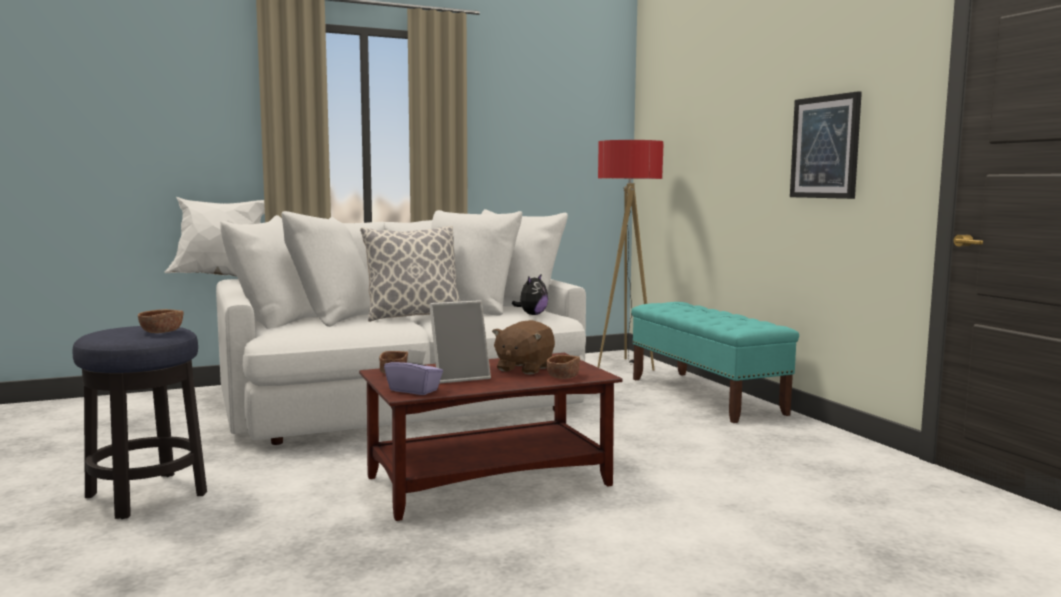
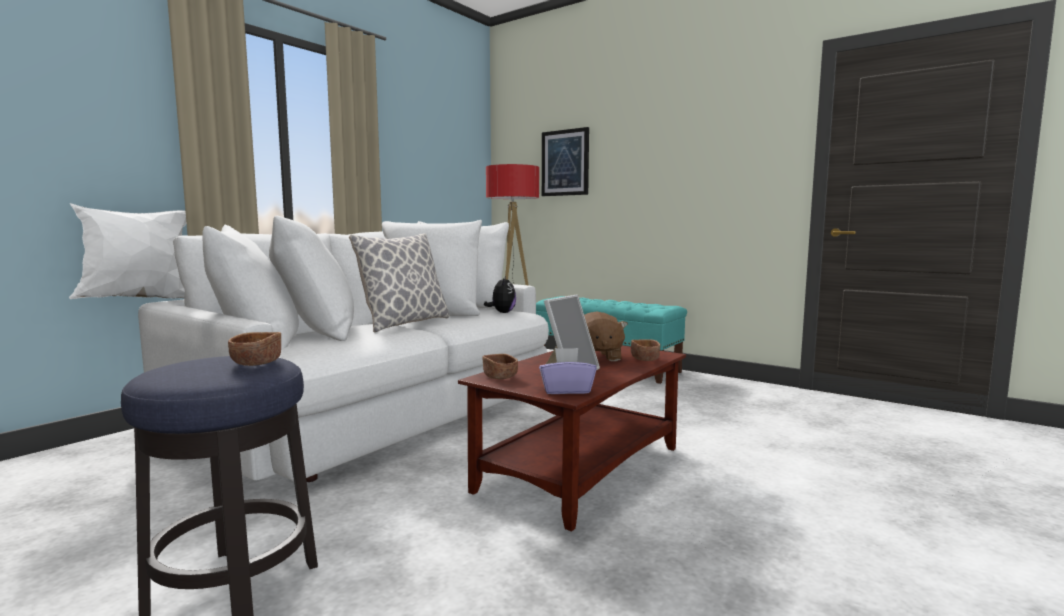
camera: 30 degrees left, 0 degrees up
(825, 147) = (702, 170): picture -> picture (565, 163)

